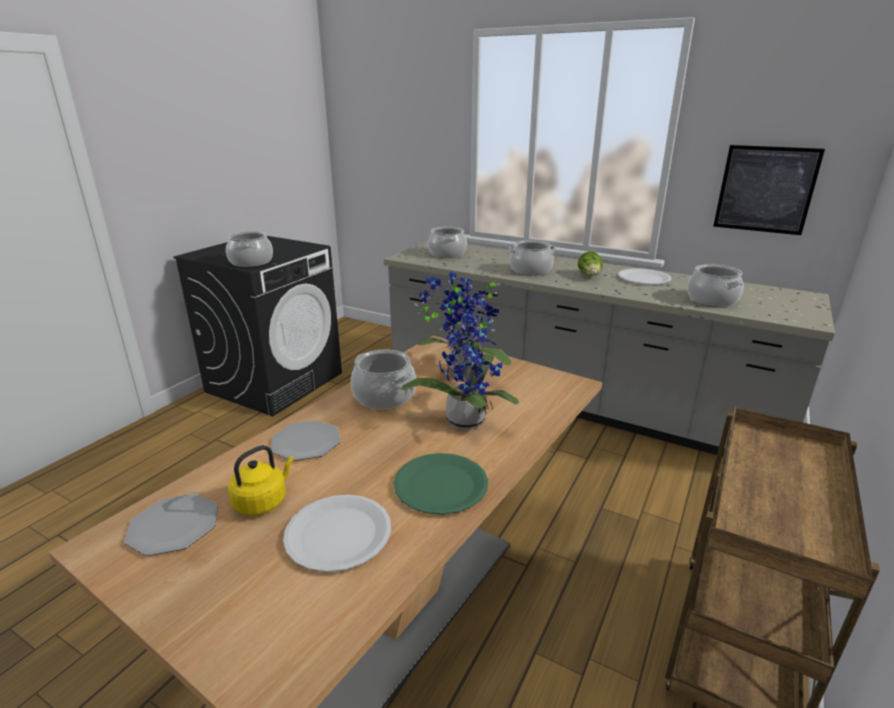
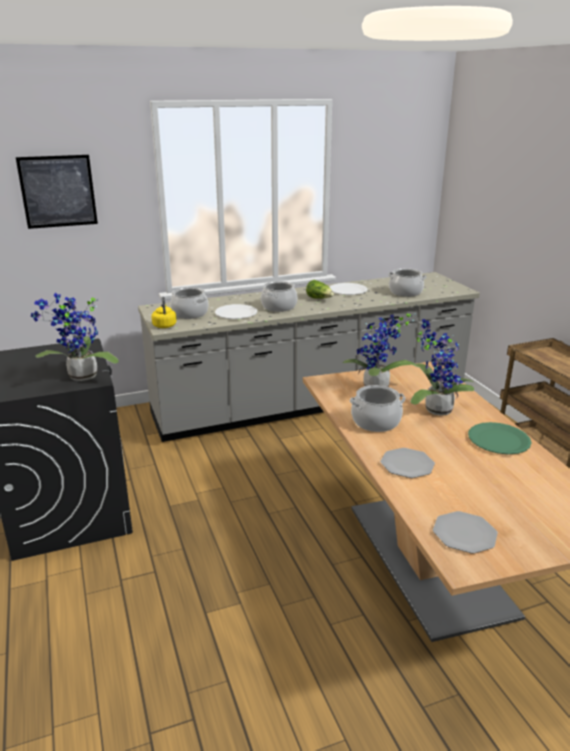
camera: 50 degrees left, 0 degrees up
(251, 262) = (81, 378): cooking pot -> potted plant
(263, 501) = (465, 496): yellow kettle -> yellow kettle (164, 325)
(338, 534) = (519, 482): white plate -> white plate (236, 313)
(765, 189) = (387, 212): picture -> picture (58, 191)

